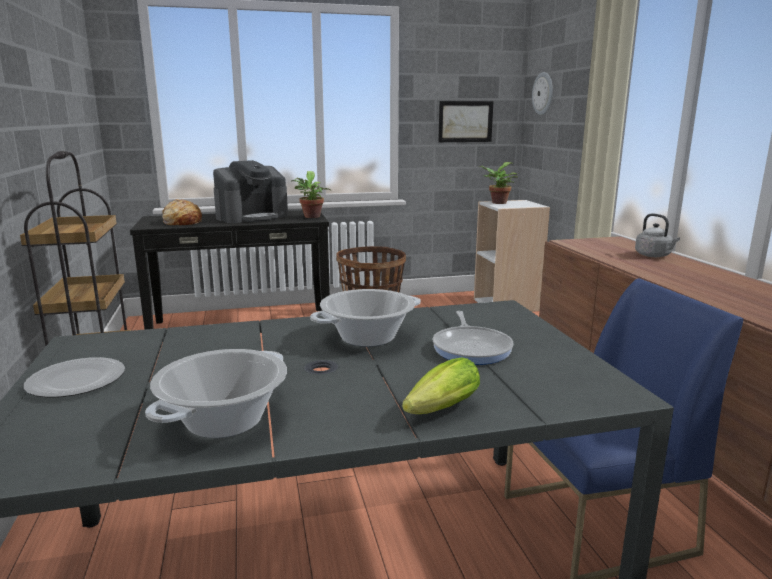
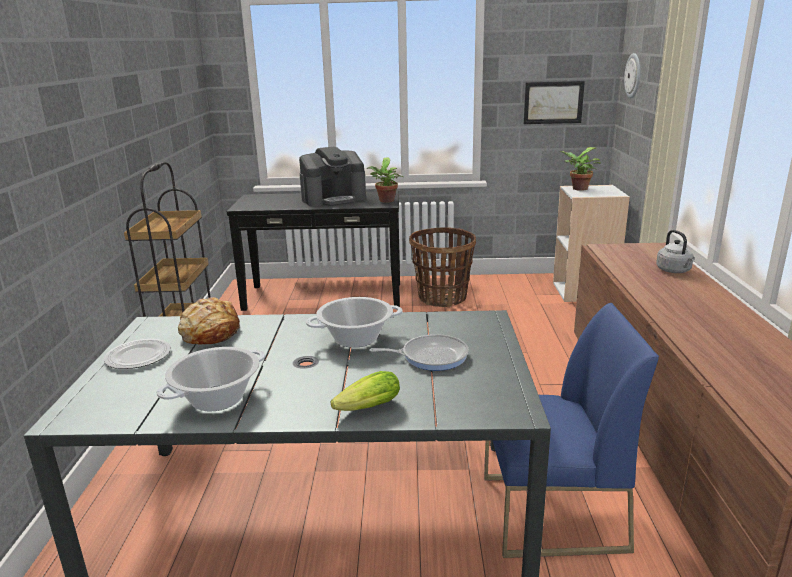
camera: 15 degrees right, 5 degrees up
(182, 222) = (272, 203): bread -> bread (210, 332)
(471, 348) = (430, 356): frying pan -> frying pan turned 105 degrees counterclockwise

